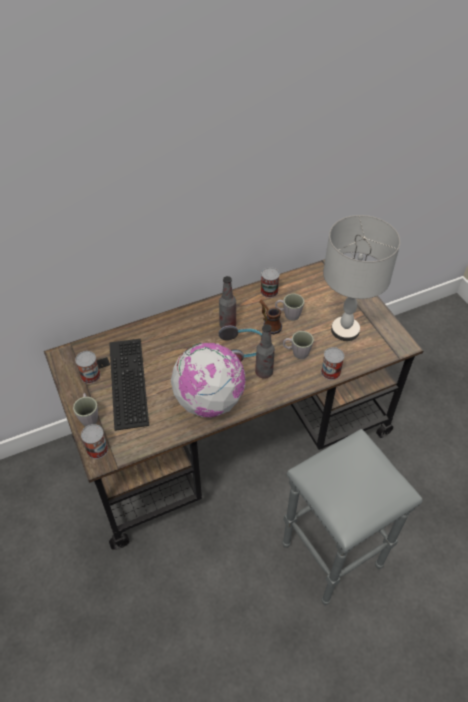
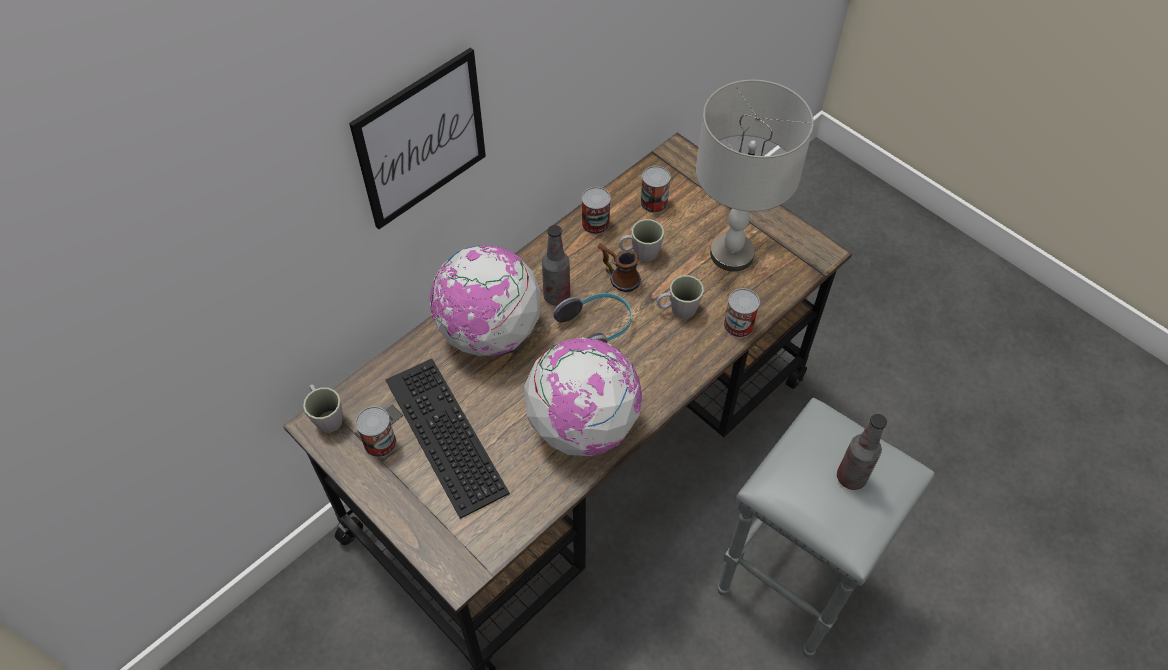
camera: 20 degrees left, 5 degrees up
(89, 416) = (408, 508): grey mug -> grey mug (326, 416)
(97, 449) = (446, 557): can -> can (654, 202)
(155, 200) = (421, 139): none -> picture
(179, 334) = (489, 332): none -> globe
(264, 372) = (643, 355): bottle -> bottle (851, 477)

